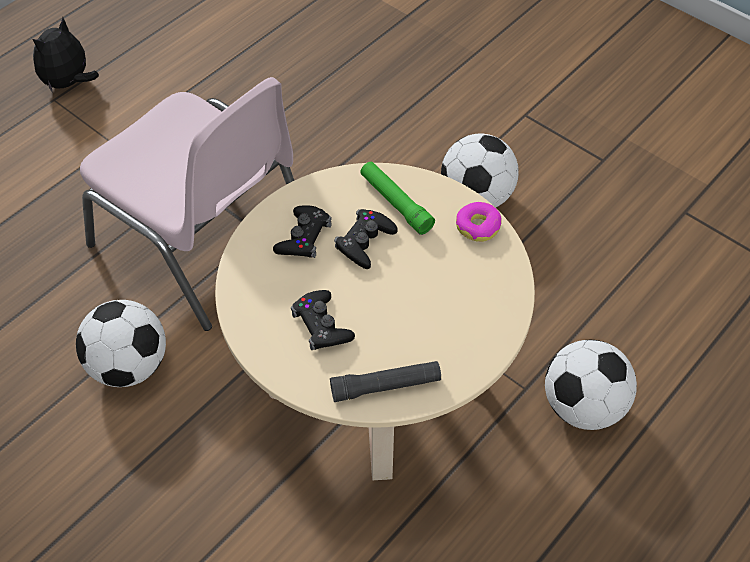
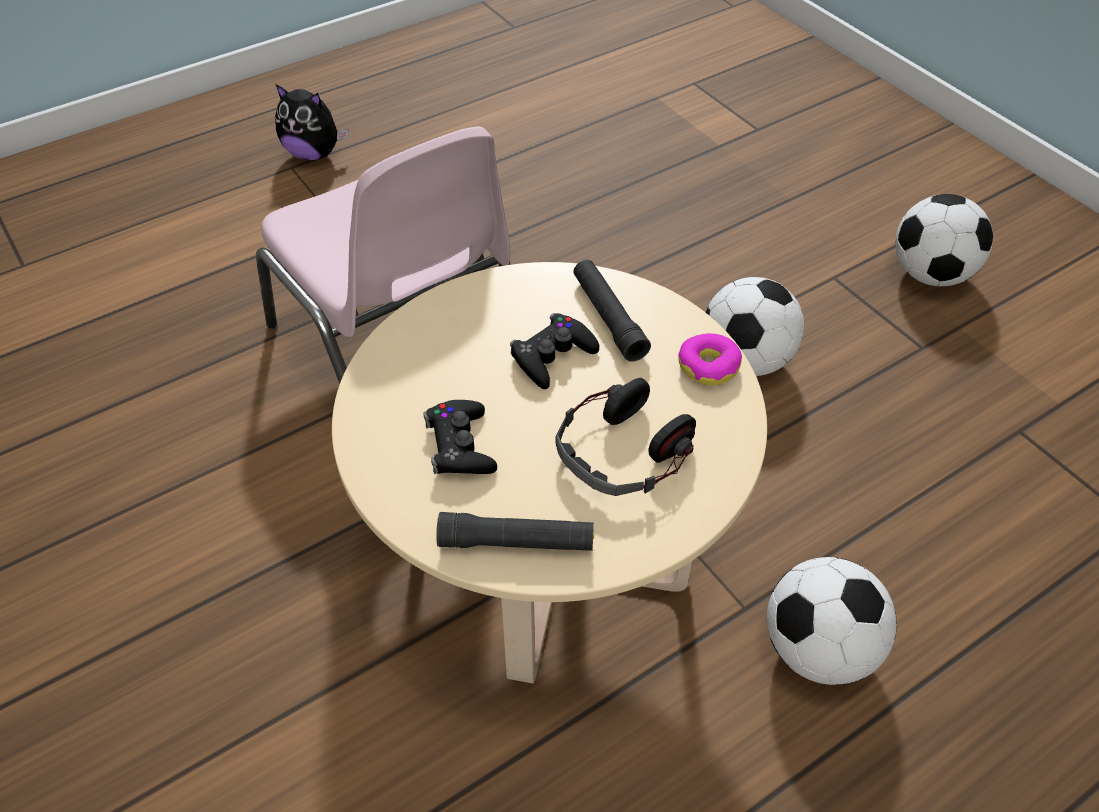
camera: 15 degrees right, 5 degrees down
(69, 83) = (314, 154): plush toy -> plush toy turned 120 degrees counterclockwise
(130, 366) = (263, 469): football -> football (930, 275)
(303, 237) = (476, 335): black game controller -> none
(395, 203) = (608, 318): green flashlight -> black flashlight
(438, 304) = (623, 452): none -> headphones

